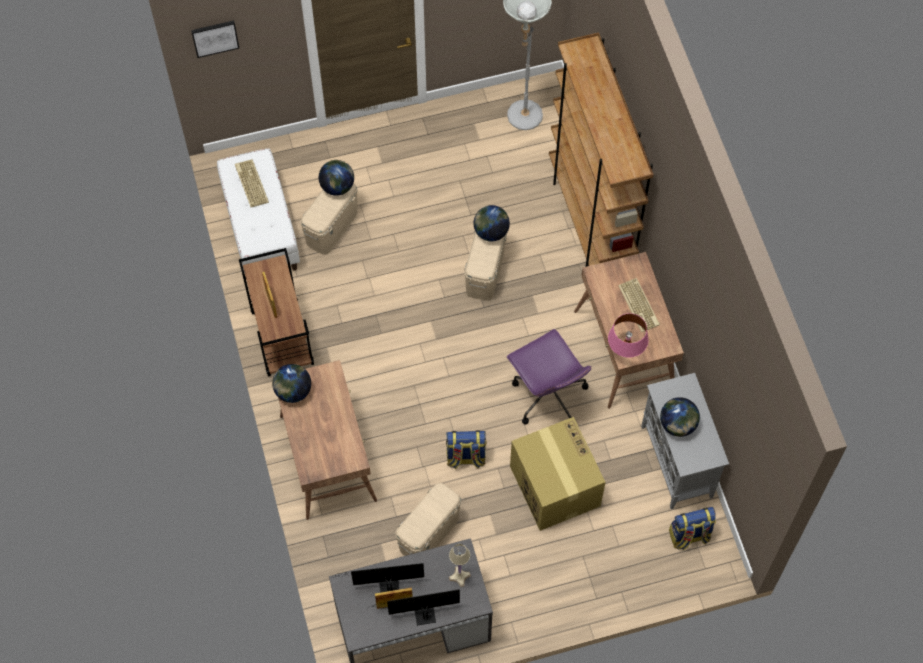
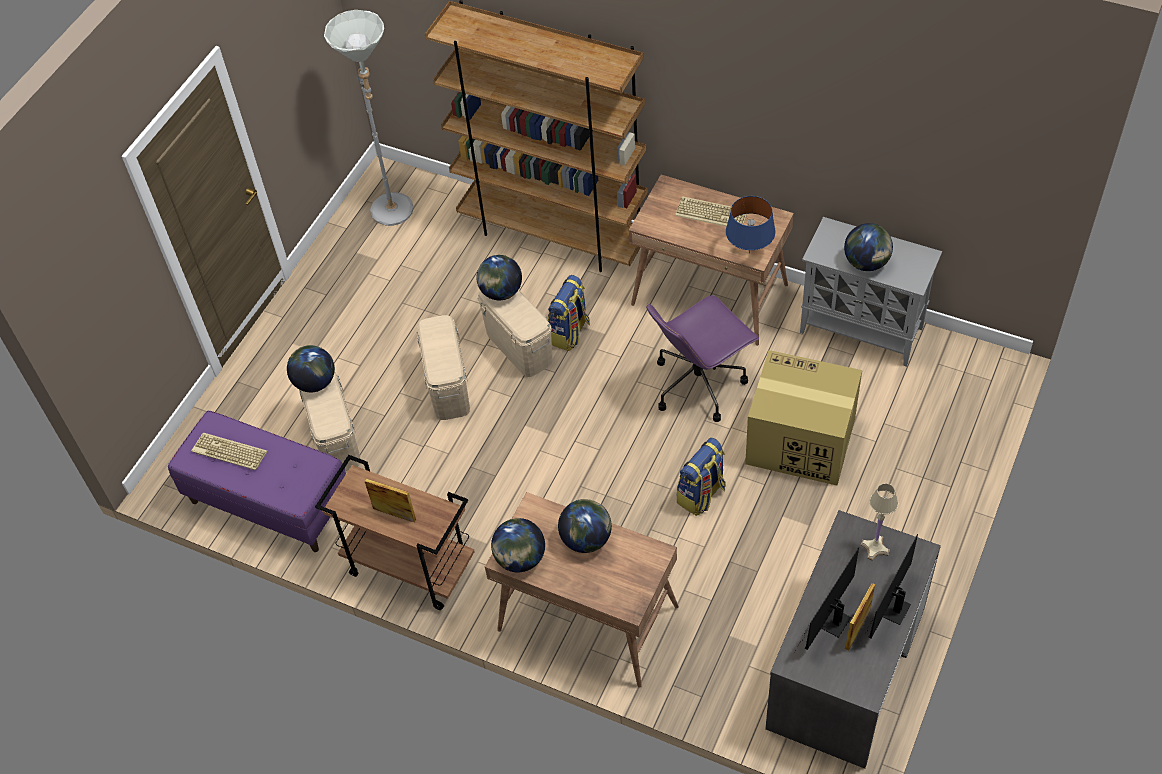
camera: 45 degrees left, 10 degrees down
(215, 37) = (77, 304): picture -> none
(261, 229) = (269, 502): white bench -> purple bench
(334, 416) = (586, 539): none -> globe
(429, 533) = (756, 583): beige storage box -> beige storage box (447, 386)
(548, 396) = (699, 383): purple office chair -> purple office chair turned 135 degrees clockwise
(626, 350) = (749, 253): pink table lamp -> blue table lamp
(689, 536) = (947, 370): backpack -> backpack (569, 333)

